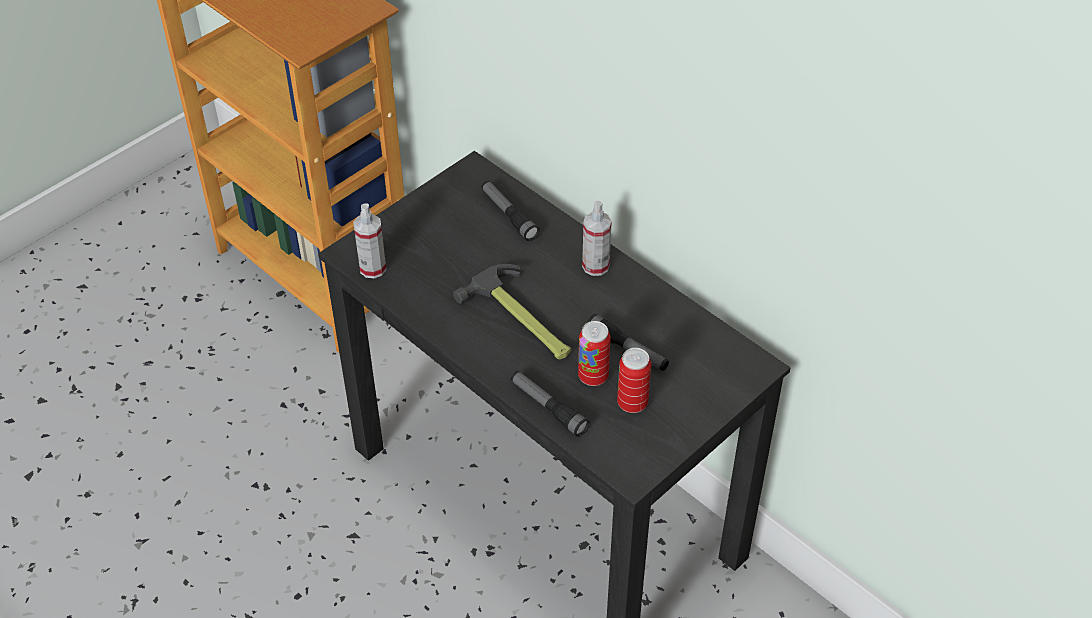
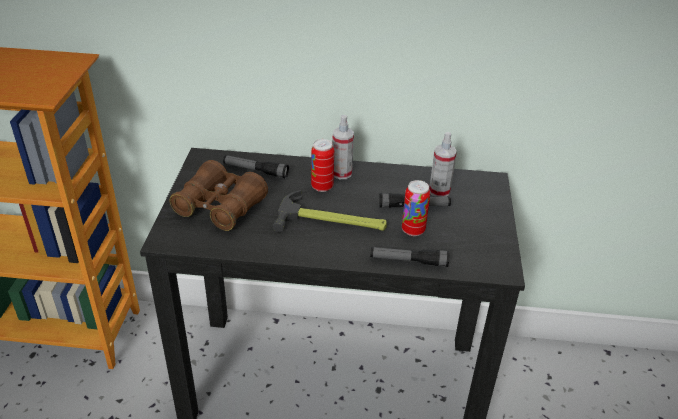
camera: 40 degrees left, 10 degrees down
(373, 268) = (194, 241): spray bottle -> spray bottle (439, 191)
(432, 242) = (220, 207): none -> brown binoculars
(632, 403) = (453, 232): can -> can (322, 187)

